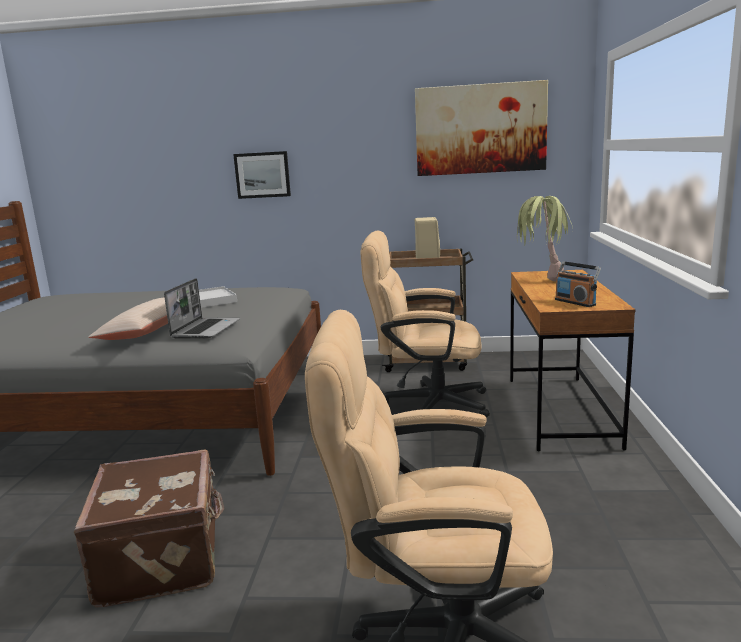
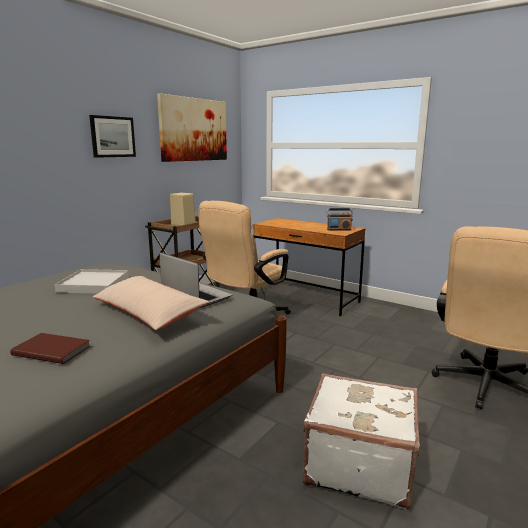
camera: 60 degrees left, 0 degrees up
(61, 332) = (52, 350): none -> brown book
(163, 558) = (358, 463): brown suitcase -> white suitcase
(262, 175) = (38, 157): picture -> picture (112, 137)
(541, 278) = (280, 224): potted plant -> none

